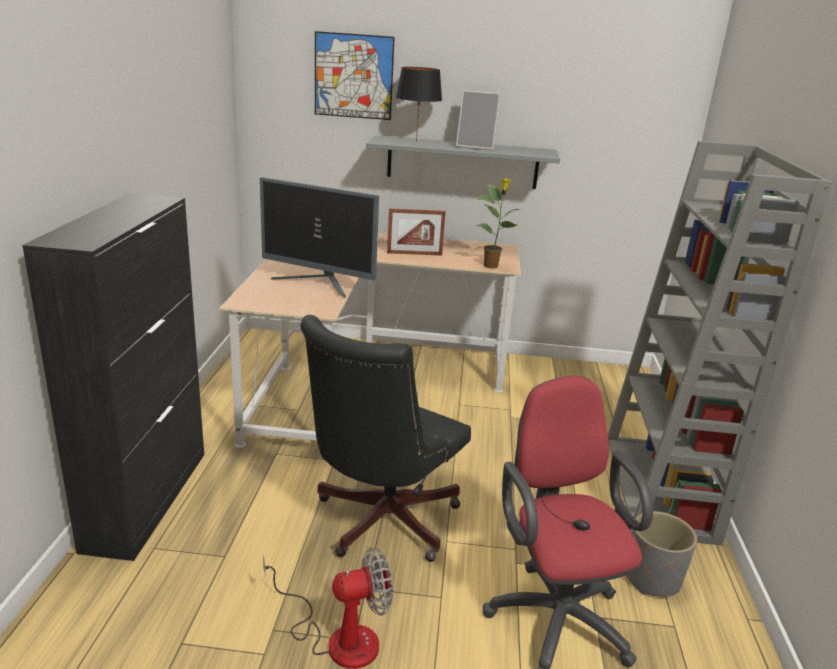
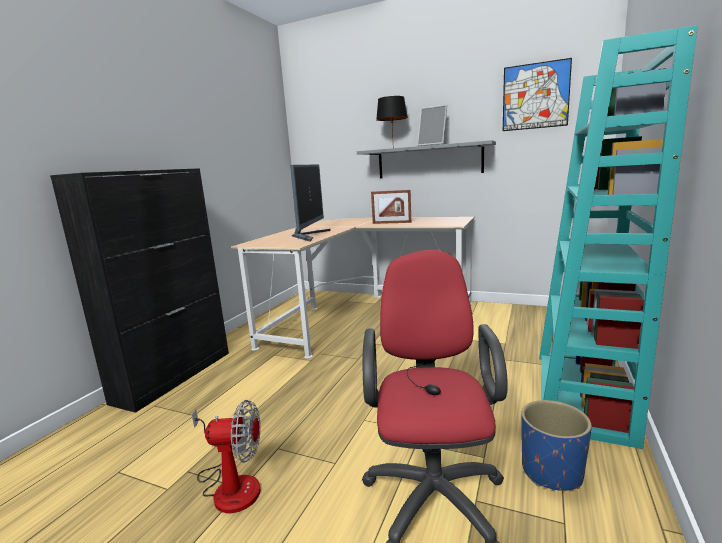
camera: 20 degrees right, 10 degrees down
(319, 283) = (309, 235): monitor -> monitor turned 120 degrees counterclockwise
(353, 76) = (353, 115): picture -> picture (535, 96)
(380, 523) = (318, 402): black office chair -> none
(492, 266) = (444, 224): potted plant -> none
(652, 579) = (551, 472): grey planter -> blue planter
(659, 489) = (583, 395): grey bookcase -> turquoise bookcase

